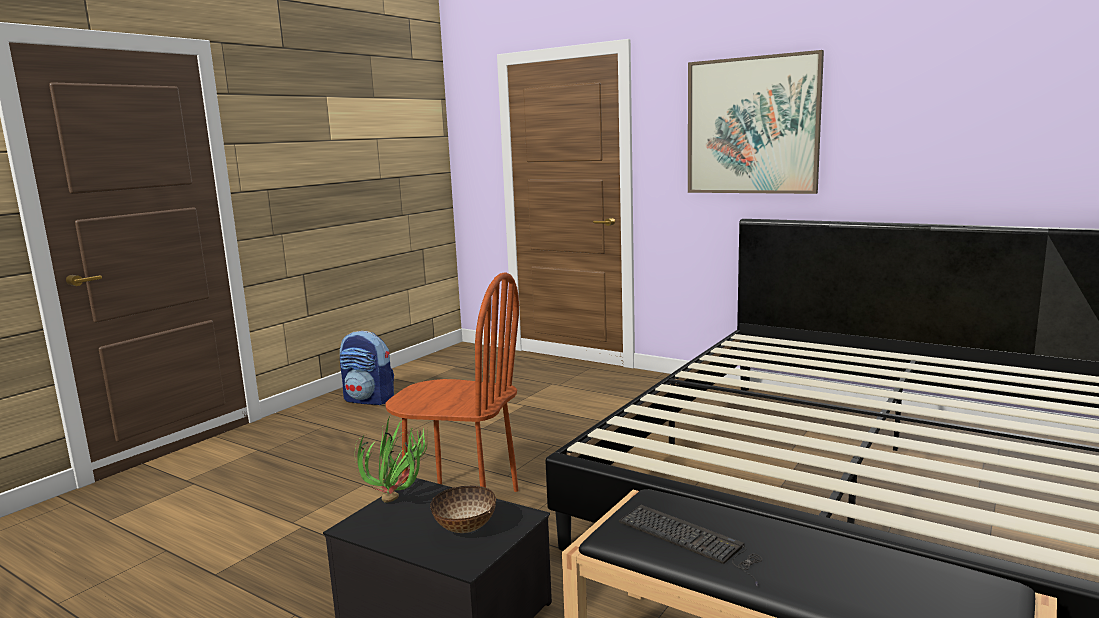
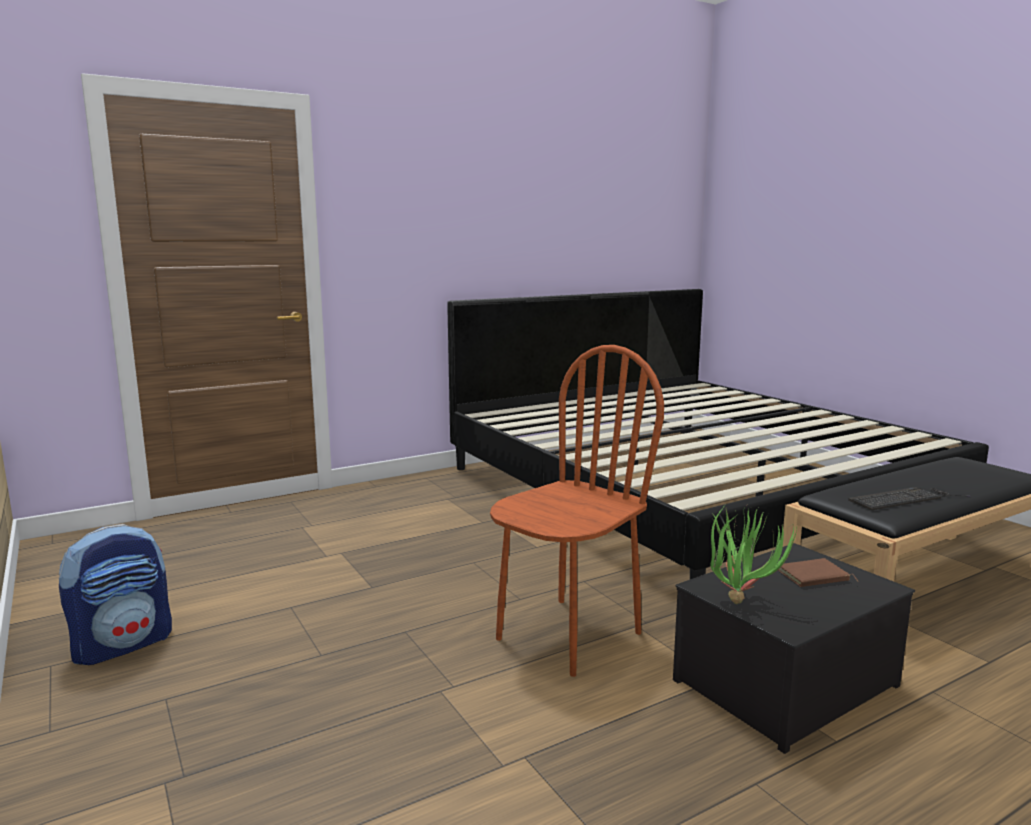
camera: 65 degrees left, 0 degrees up
(464, 528) = (814, 577): bowl -> brown book
(752, 126) = (449, 209): picture -> none

